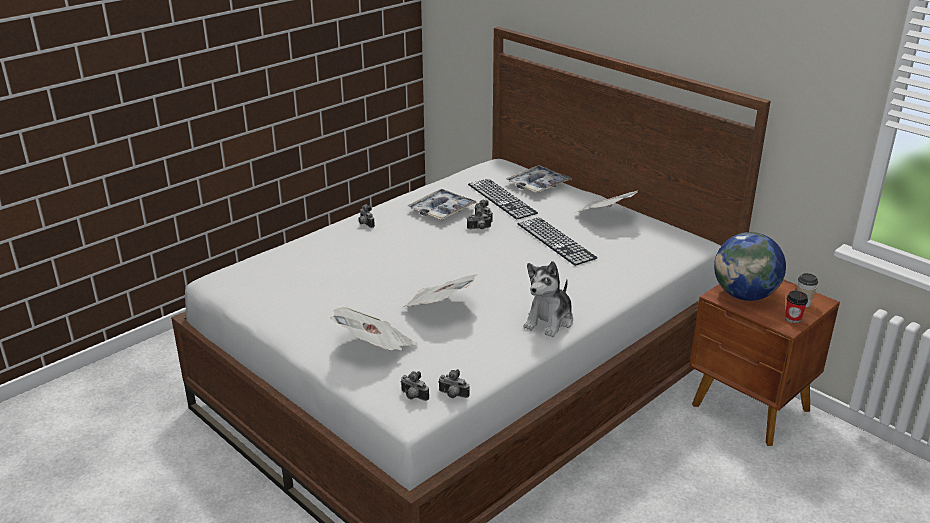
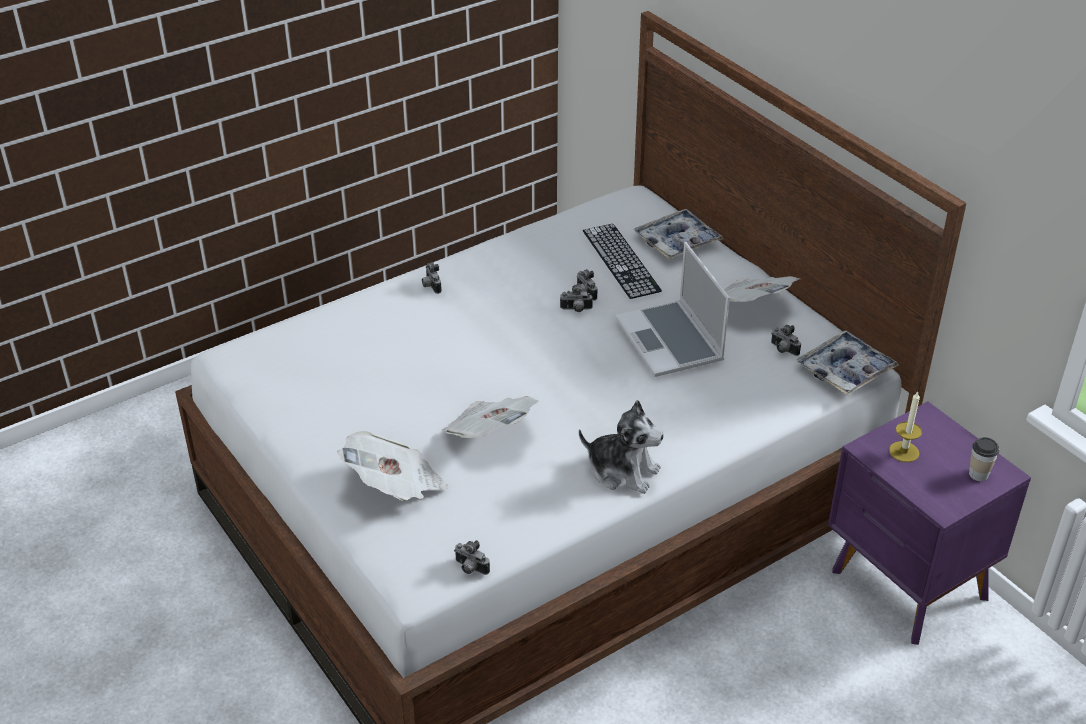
camera: 10 degrees right, 10 degrees up
(413, 397) = (422, 564): camera -> camera (783, 350)
(442, 210) = (536, 273): tray -> tray (845, 370)
(549, 321) = (622, 471): plush toy -> plush toy turned 105 degrees counterclockwise
(556, 241) = (671, 341): keyboard -> laptop
(744, 295) = (904, 451): globe -> candle
(750, 409) = (908, 587): brown nightstand -> purple nightstand
(793, 319) = (954, 497): cup -> none

